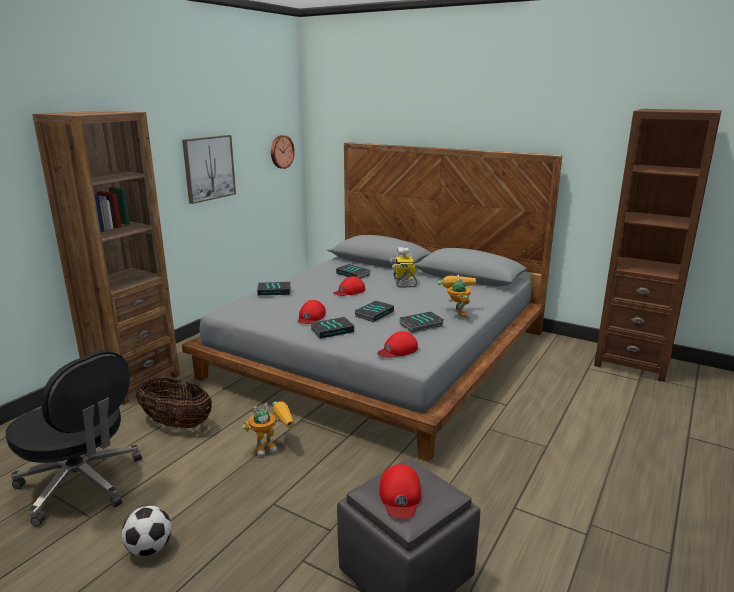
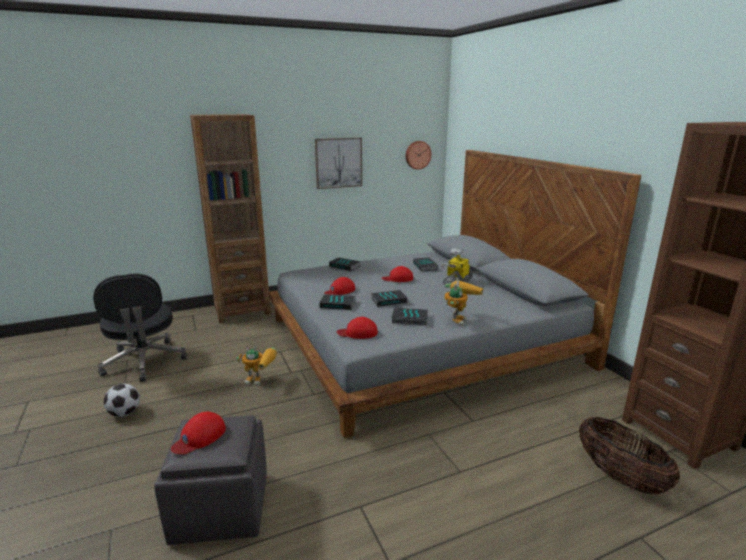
camera: 35 degrees right, 0 degrees up
(176, 423) = (230, 344): basket -> basket (619, 476)

